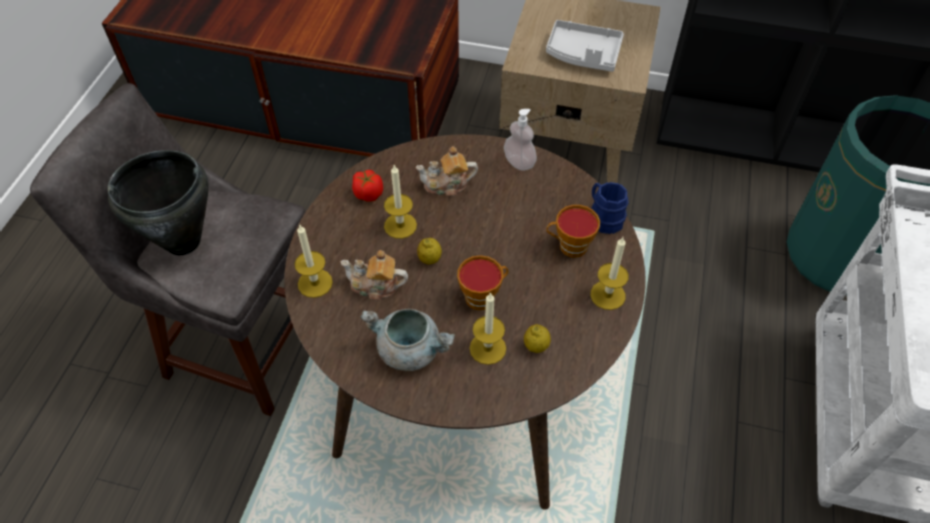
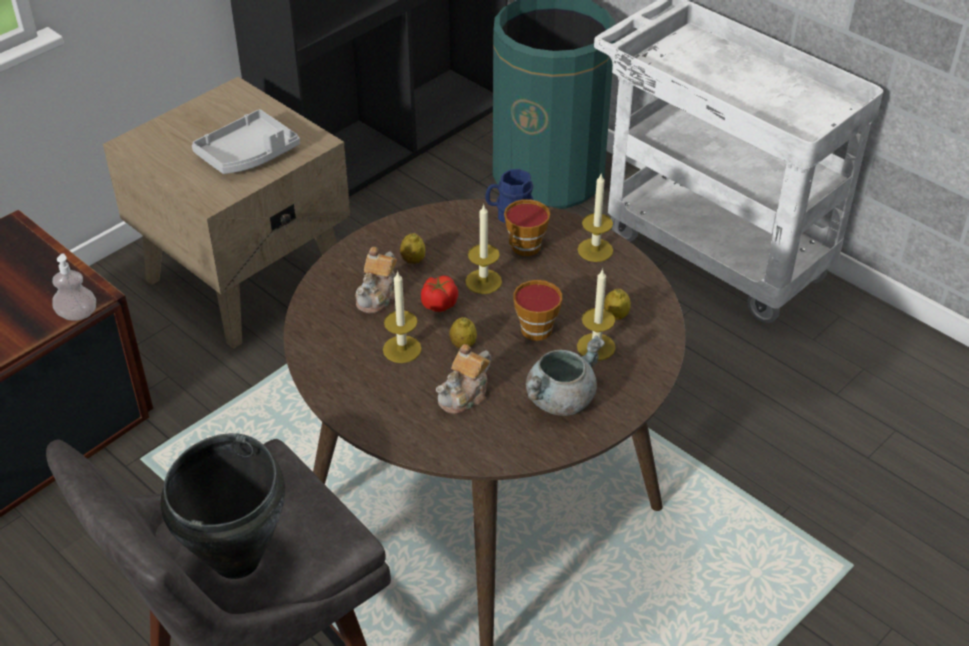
camera: 60 degrees left, 10 degrees down
(315, 283) = (424, 439): candle -> candle (483, 281)
(368, 193) = (337, 357): tomato -> tomato (439, 304)
(501, 185) = (413, 260): none -> lemon
(519, 162) = (394, 236): soap dispenser -> soap dispenser (77, 314)

